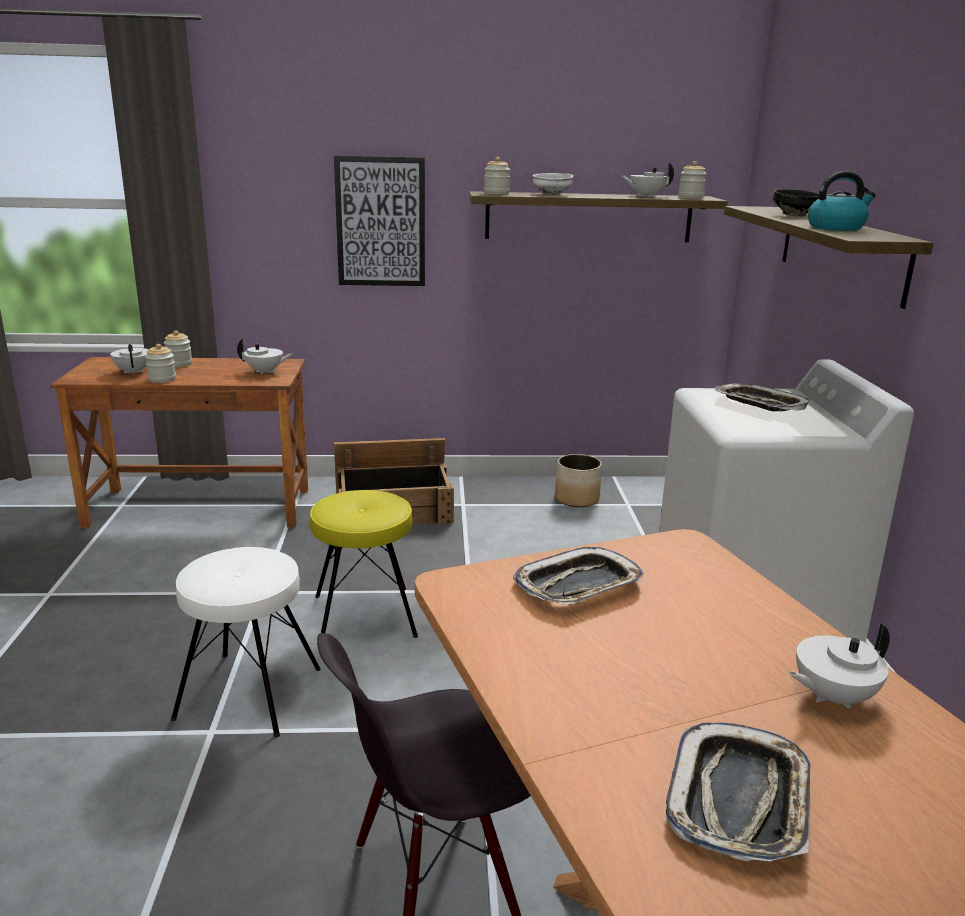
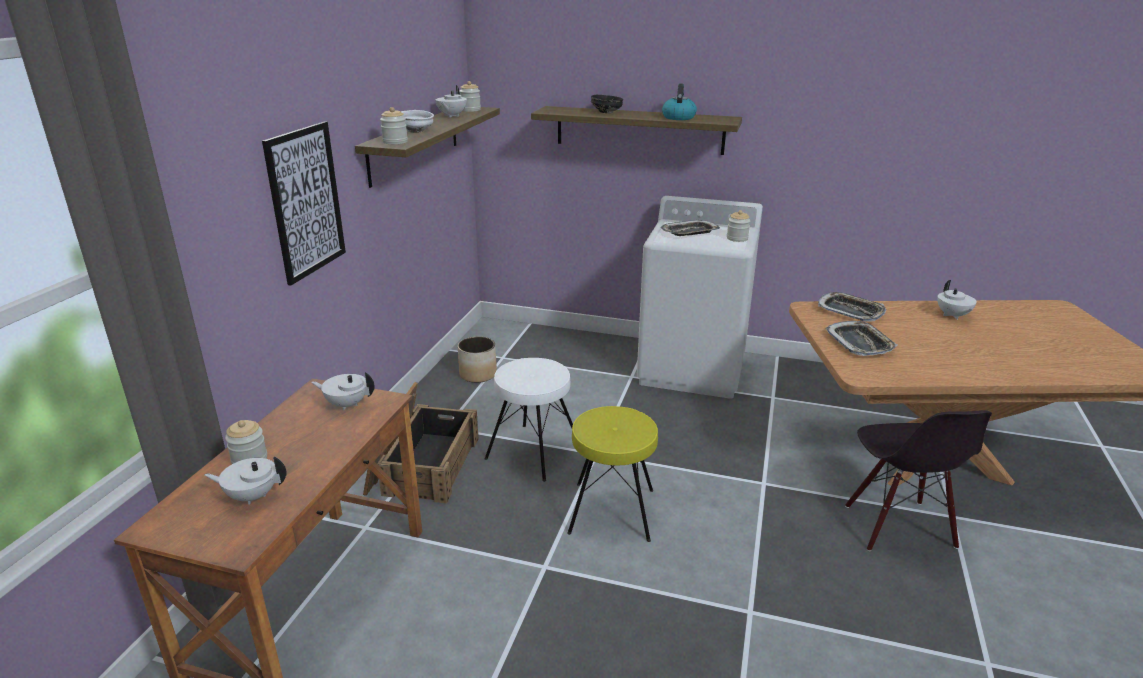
camera: 70 degrees left, 5 degrees up
(162, 379) = (312, 473): jar -> jar (737, 238)
(249, 694) = (705, 586): white stool -> white stool (534, 451)
(265, 372) = (346, 404): white teapot -> white teapot turned 105 degrees counterclockwise
(739, 800) = (1028, 349): tray -> tray (850, 311)

